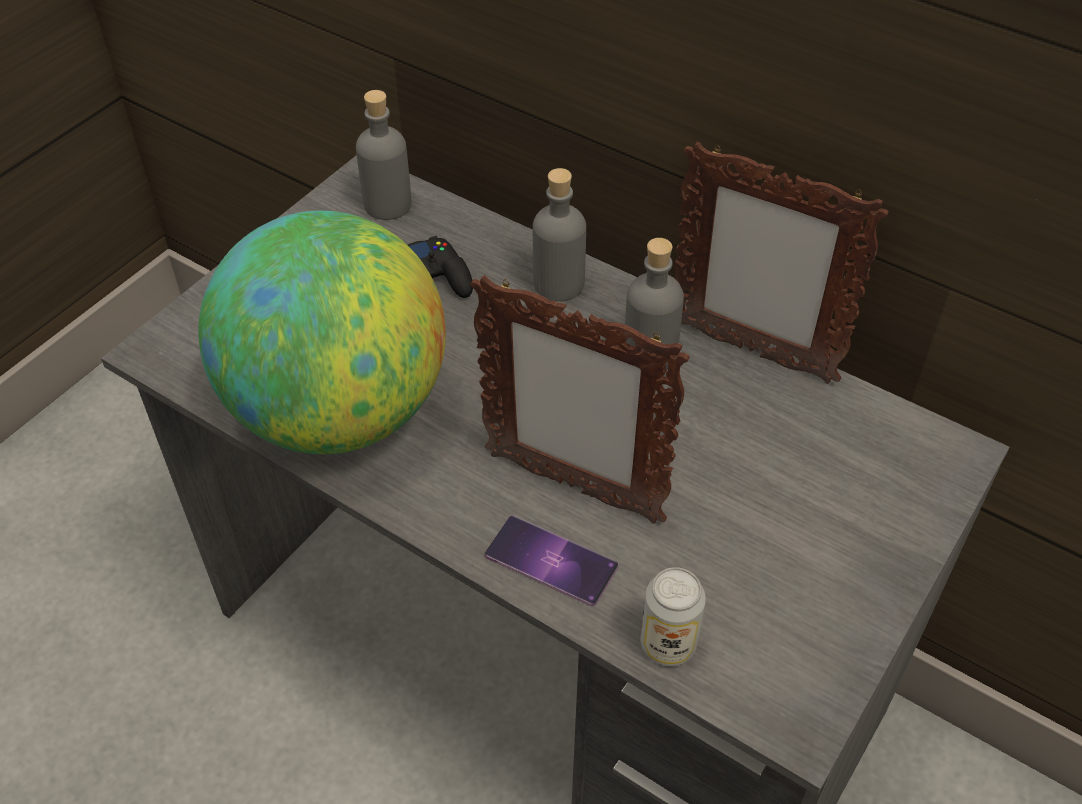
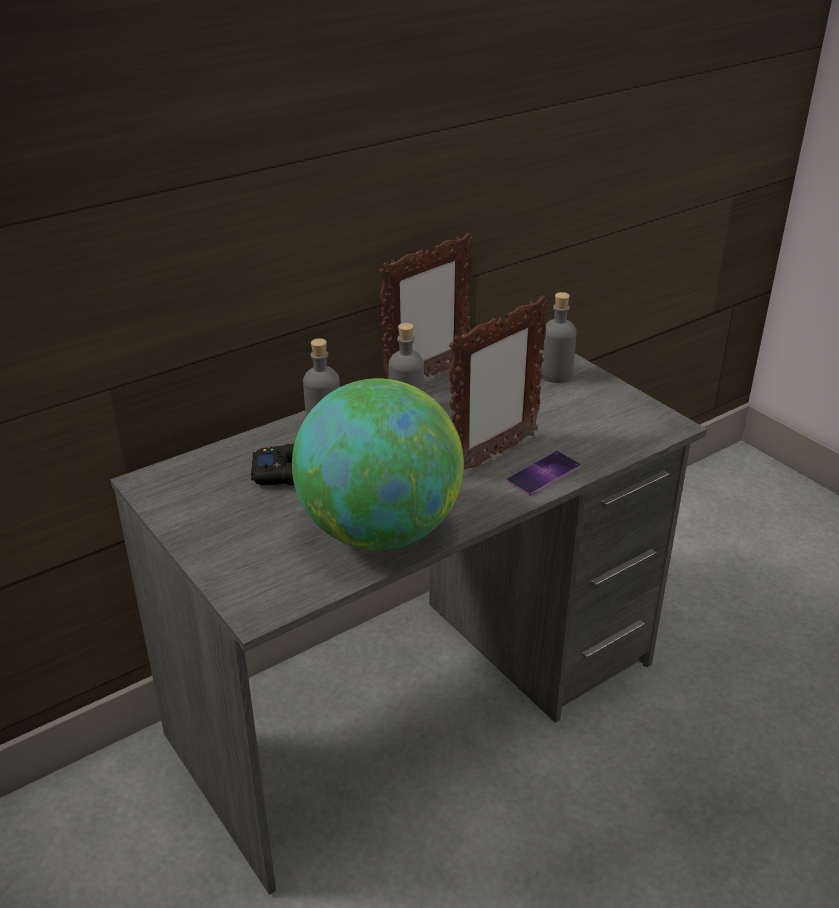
camera: 70 degrees left, 15 degrees down
(387, 204) = (185, 476): grey bottle -> grey bottle (556, 375)
(668, 644) = (613, 449): can -> none

